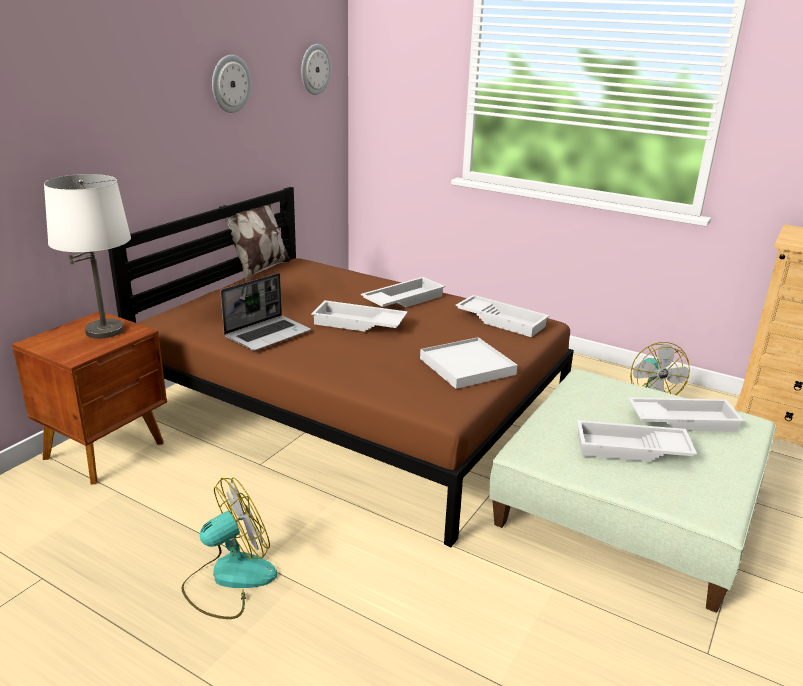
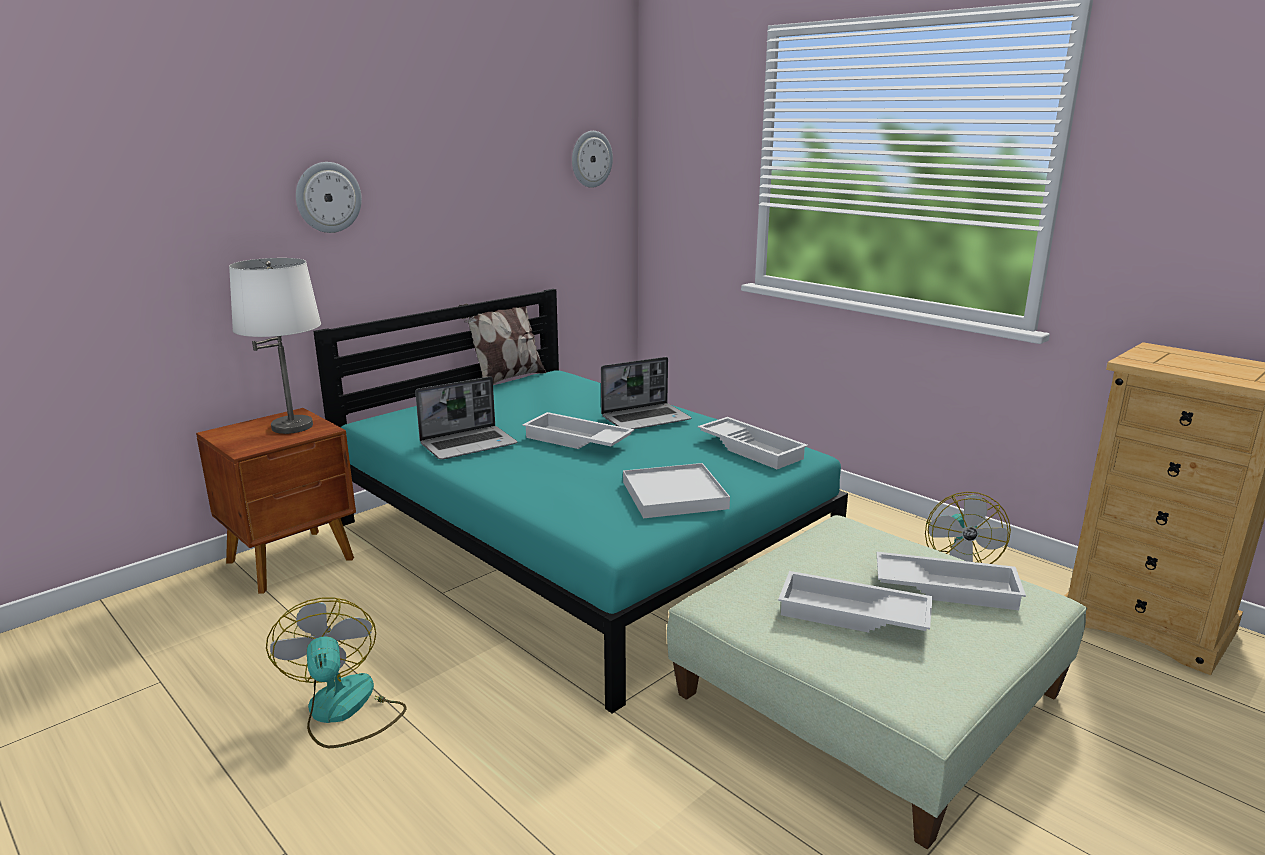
camera: 15 degrees right, 5 degrees down
(229, 579) = (343, 711): fan -> fan turned 90 degrees counterclockwise
(230, 84) = (477, 171): wall clock -> wall clock (328, 197)
(354, 409) = (578, 544): brown bed -> turquoise bed
(403, 299) = (646, 418): white tray -> laptop

